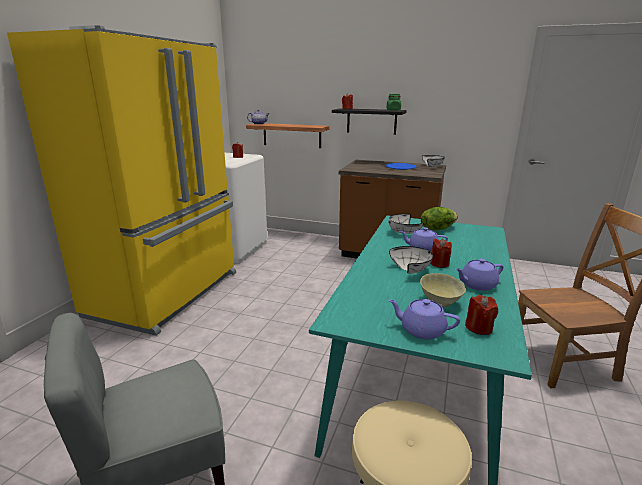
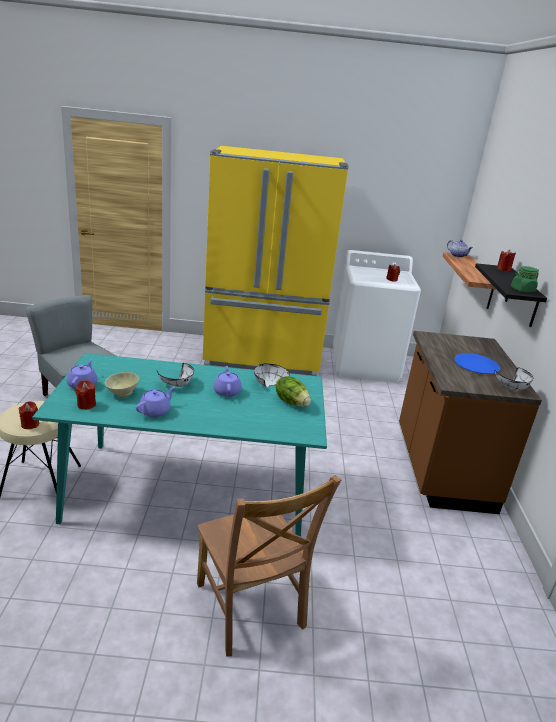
camera: 70 degrees right, 5 degrees up
(439, 264) = (195, 397): red candle -> red candle (30, 424)
(477, 285) = (155, 411): purple teapot -> purple teapot turned 75 degrees clockwise

